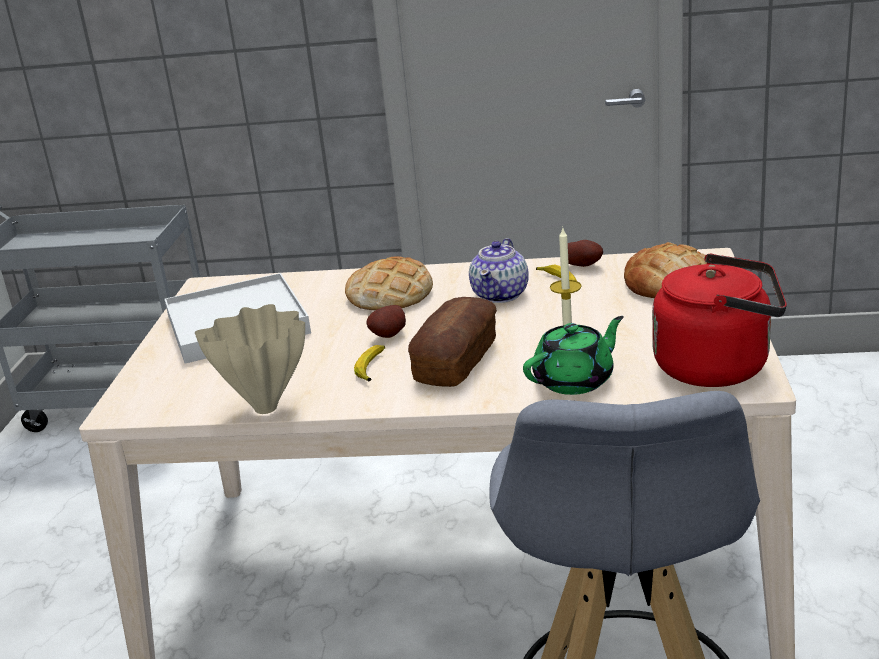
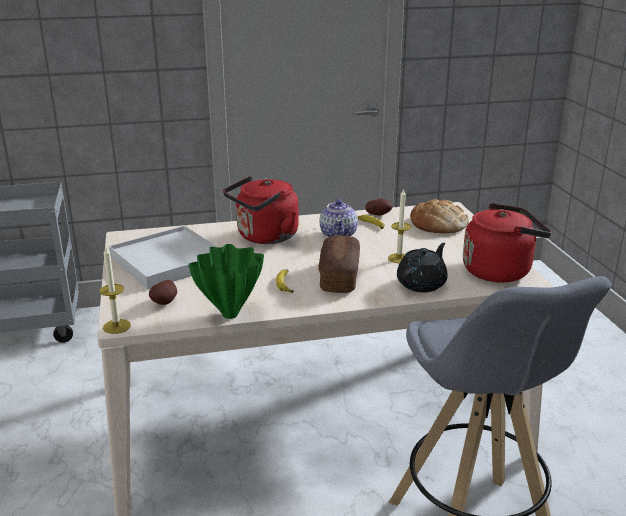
camera: 20 degrees left, 0 degrees up
(112, 413) = (117, 326): none -> candle
(268, 408) = (231, 314): beige vase -> green vase
(390, 294) = (264, 237): bread -> red kettle
(390, 336) = (283, 263): potato -> potato (166, 303)
(575, 381) = (422, 284): green teapot -> black teapot

